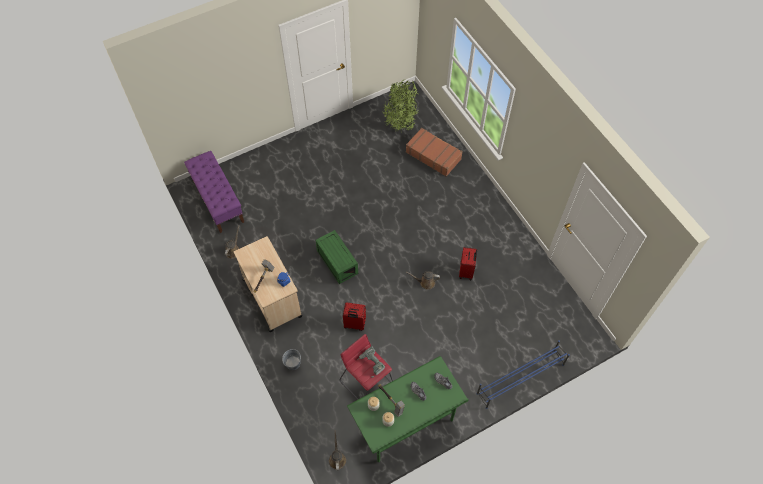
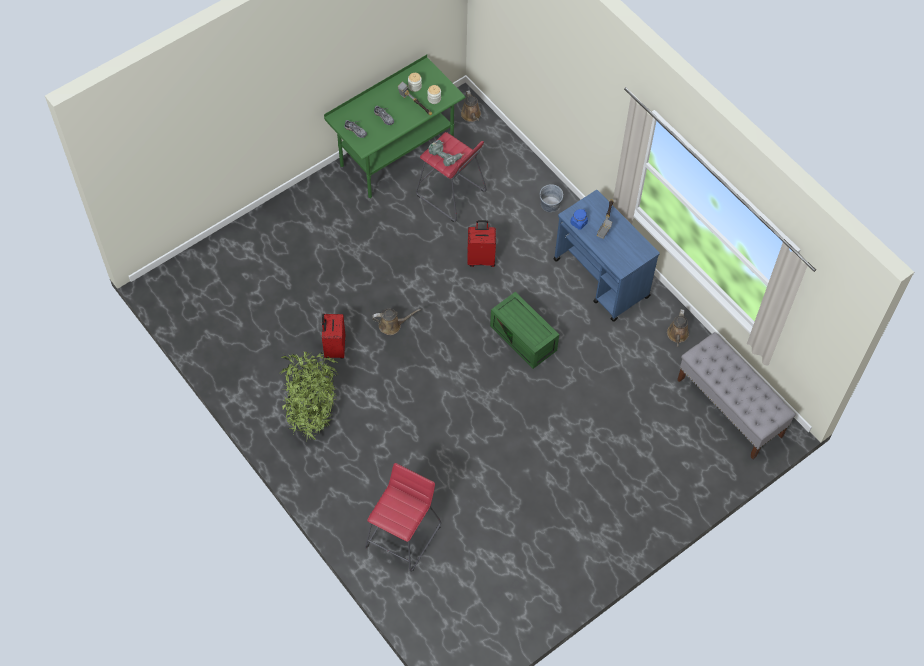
camera: 170 degrees right, 0 degrees up
(218, 201) = (730, 408): purple bench -> grey bench
(272, 297) = (601, 279): beige cart -> blue cart
(401, 123) = (467, 594): potted plant -> potted plant (312, 413)
(433, 155) = (403, 536): brown suitcase -> red stool
(520, 379) = (257, 221): blue shoe rack -> none

